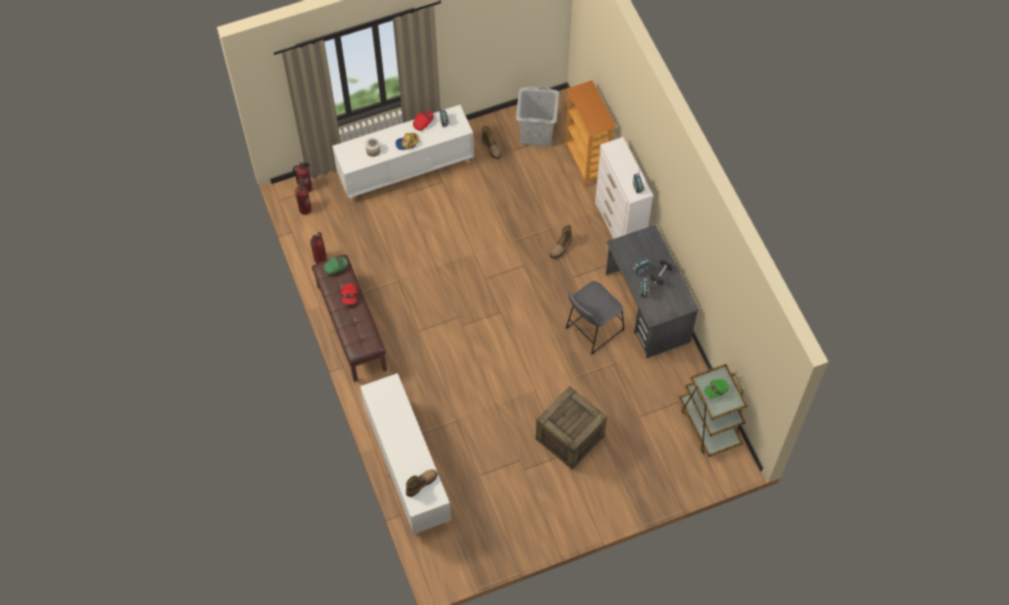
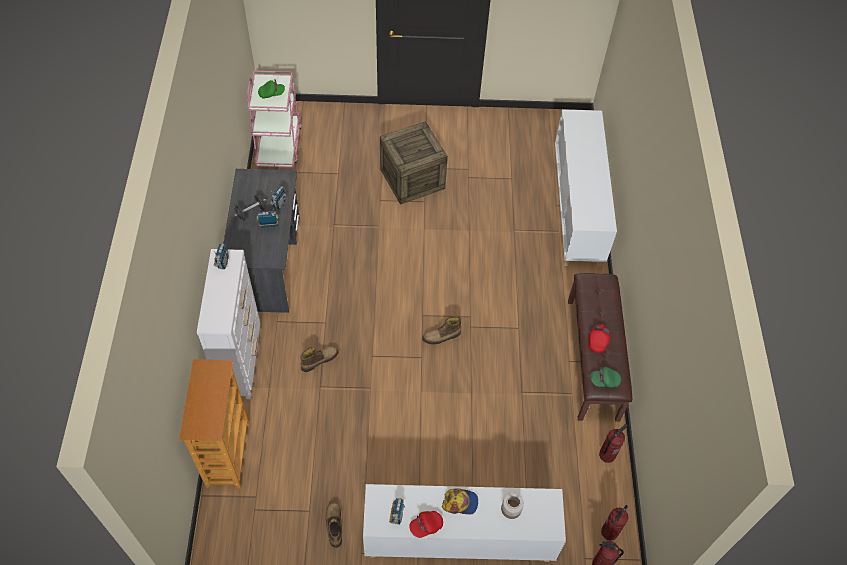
camera: 160 degrees left, 5 degrees down
(421, 483) = (583, 131): boot -> boot (441, 337)
(537, 133) = (265, 523): grey laundry basket -> none
(592, 330) = (337, 262): grey stool -> none
(709, 424) = (279, 145): brown cart -> pink cart

